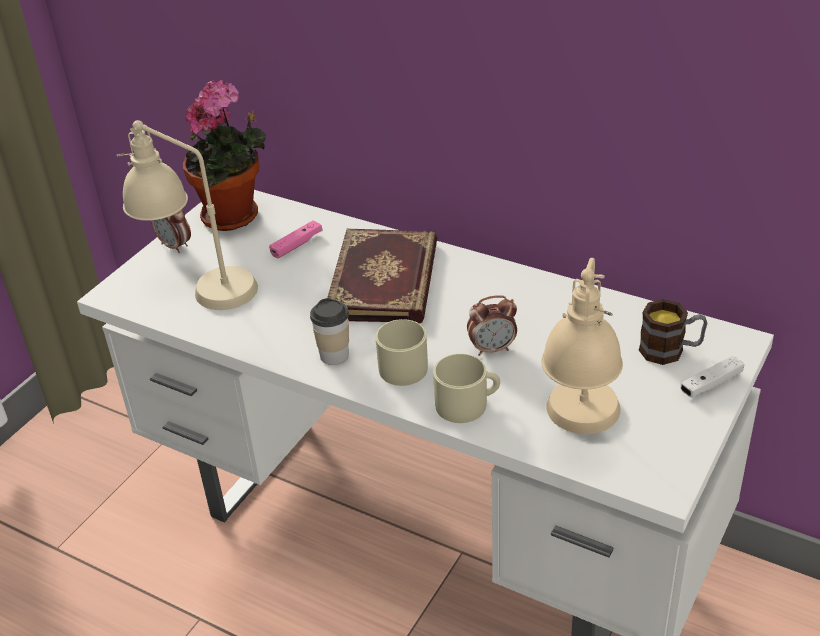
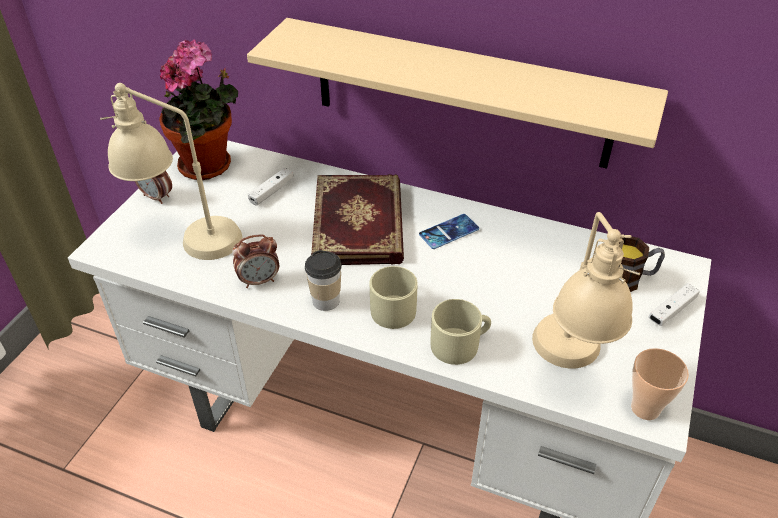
camera: 10 degrees left, 5 degrees up
(297, 245) = (271, 191): pink game controller -> white game controller
(481, 293) = (449, 232): none -> phone
(492, 349) = (471, 286): alarm clock -> alarm clock (259, 280)
(497, 142) = (460, 94): none -> beige shelf
(652, 476) = (645, 408): none -> cup

